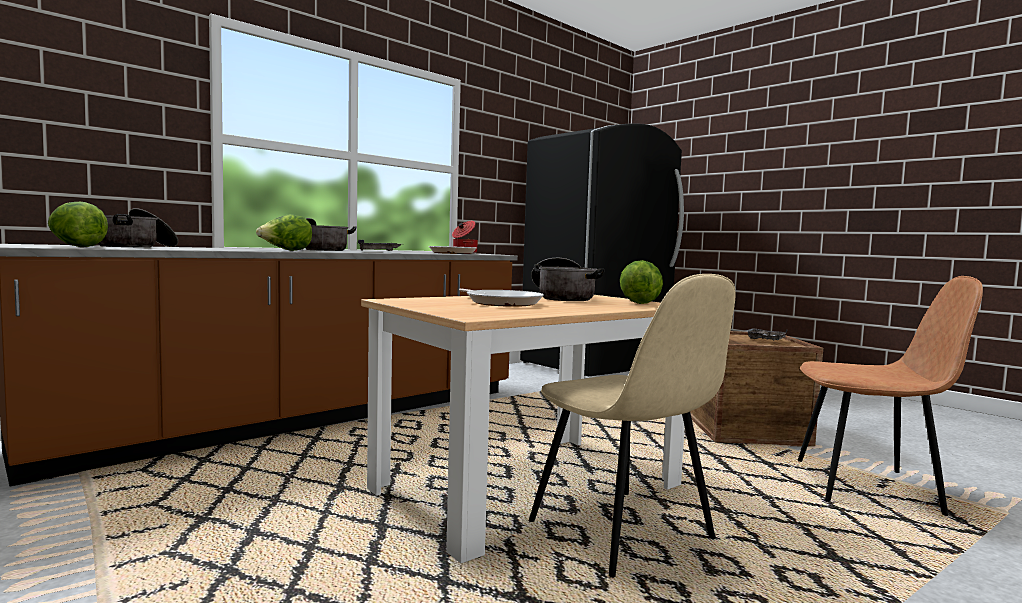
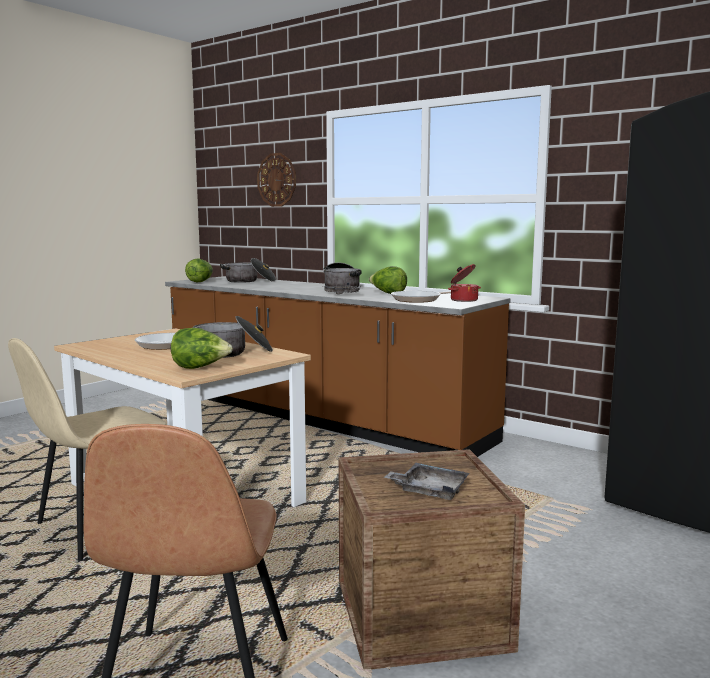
camera: 80 degrees right, 5 degrees up
(96, 85) = (276, 180): none -> wall clock
(286, 250) = (283, 289): lettuce -> lettuce (388, 294)

